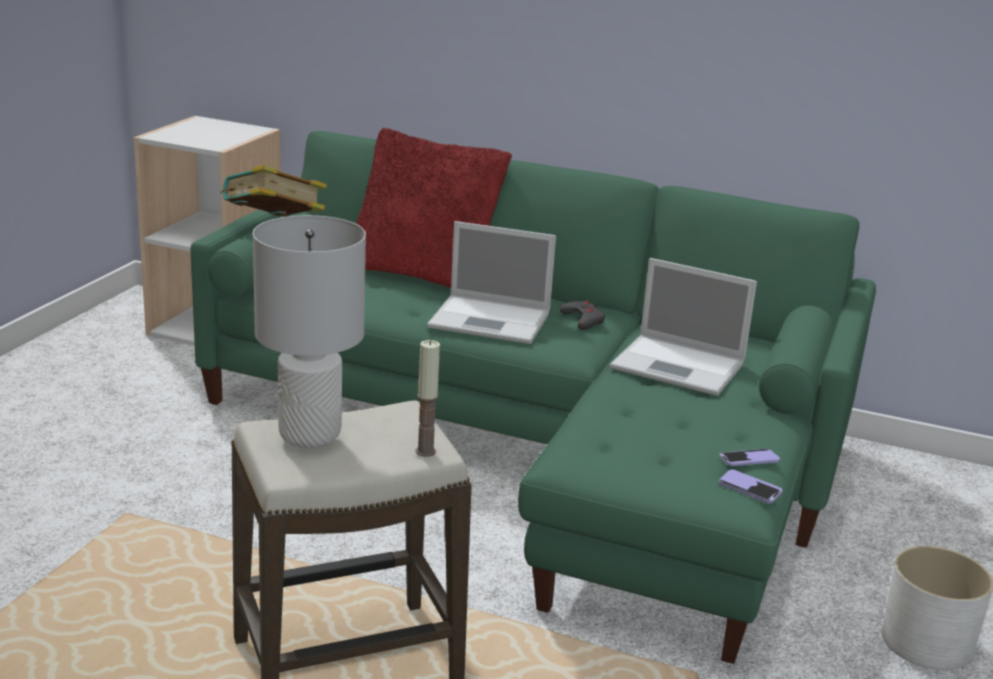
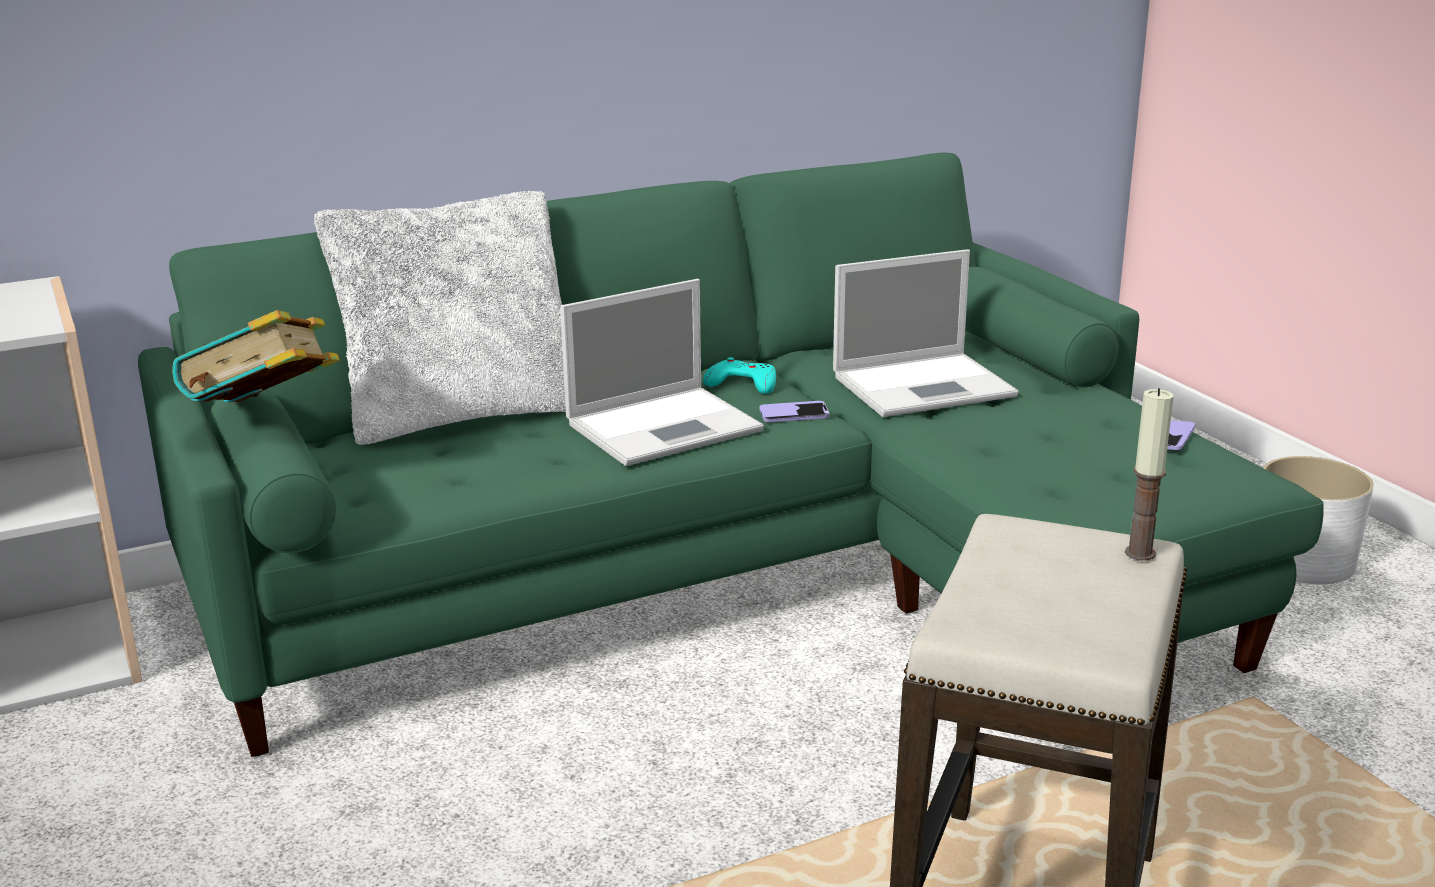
camera: 45 degrees left, 0 degrees up
(311, 439) = (1029, 609): grey table lamp -> none
(424, 272) = (463, 410): red pillow -> white pillow
(583, 320) = (742, 383): grey game controller -> turquoise game controller
(749, 488) = (1231, 461): phone -> phone (794, 414)

